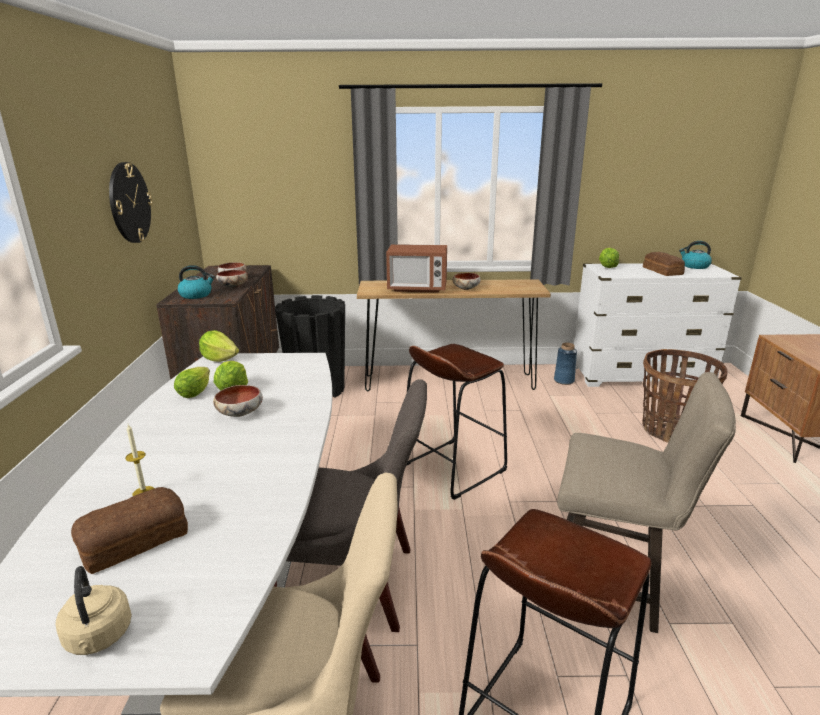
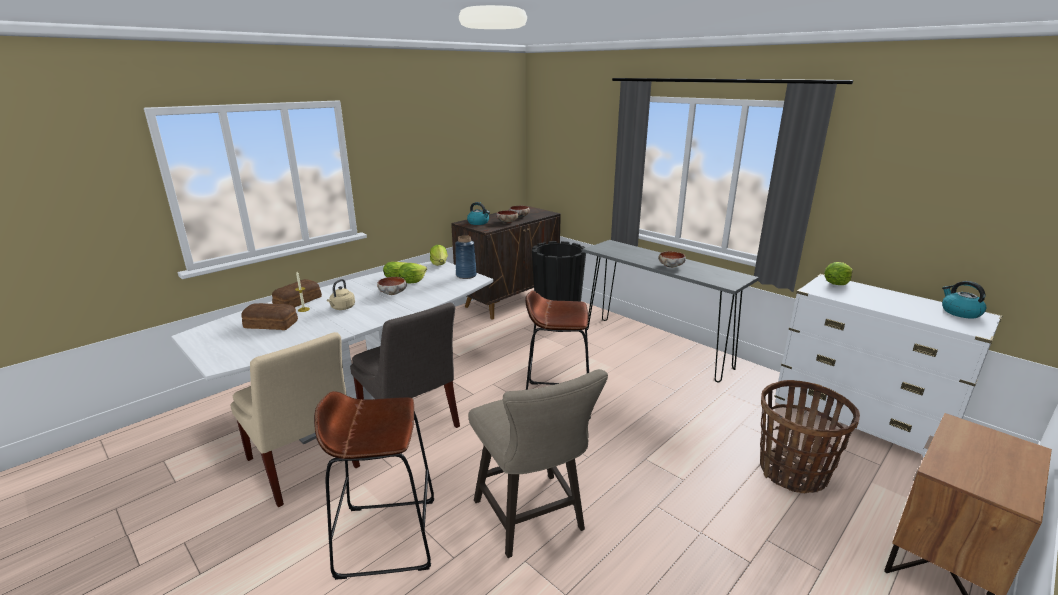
camera: 45 degrees right, 0 degrees up
(99, 638) = (213, 347): beige kettle -> beige kettle (342, 308)
(129, 203) = (443, 156): wall clock -> none
(417, 288) = (634, 256): microwave -> none
(449, 382) = (655, 348): brown console table -> grey console table
(564, 380) = (761, 388): blue vase -> blue vase (466, 275)
(662, 271) = (893, 304): bread -> bread (297, 301)

